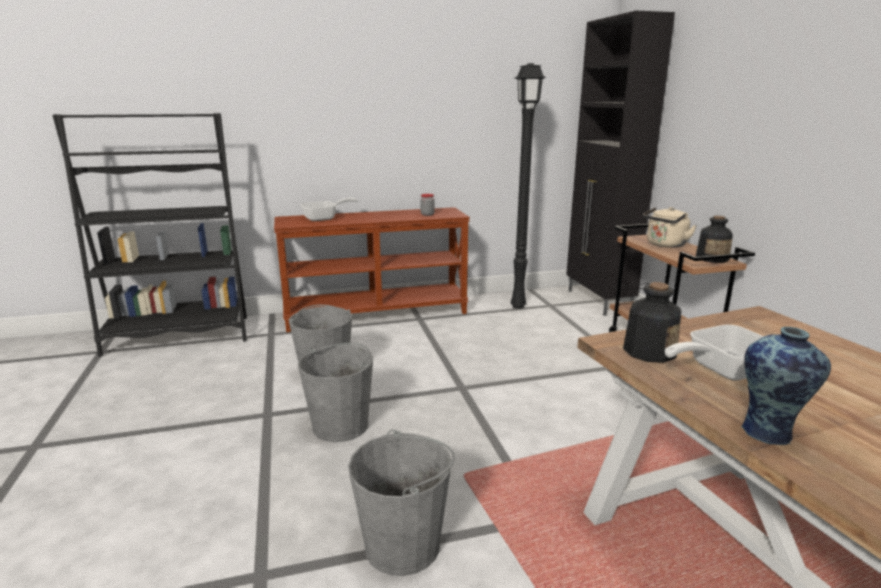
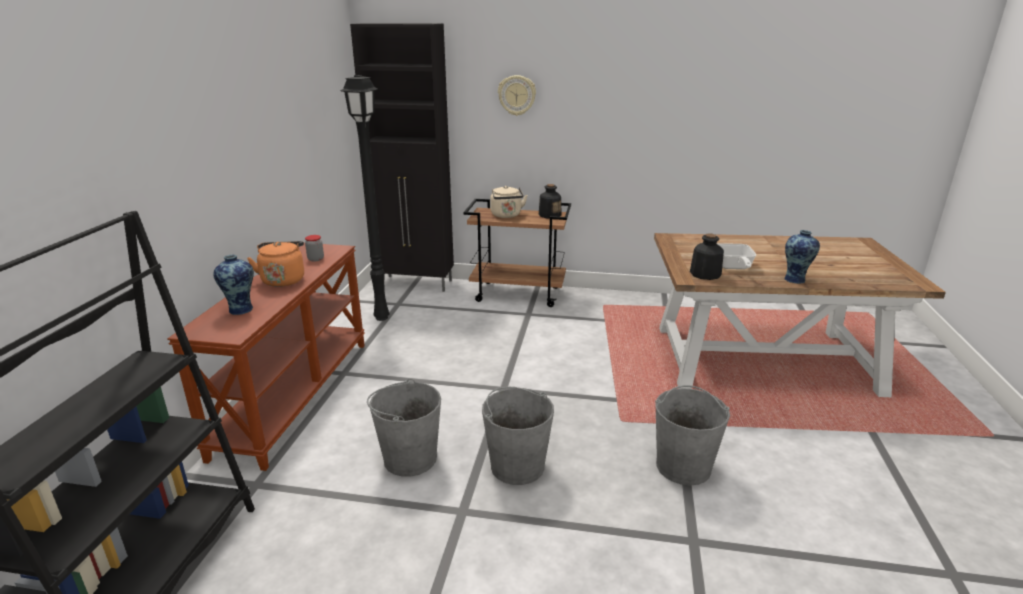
camera: 65 degrees left, 5 degrees up
(324, 218) = (241, 309): frying pan -> vase
(380, 216) = (283, 280): none -> orange kettle
(727, 96) = (517, 95): none -> wall clock

